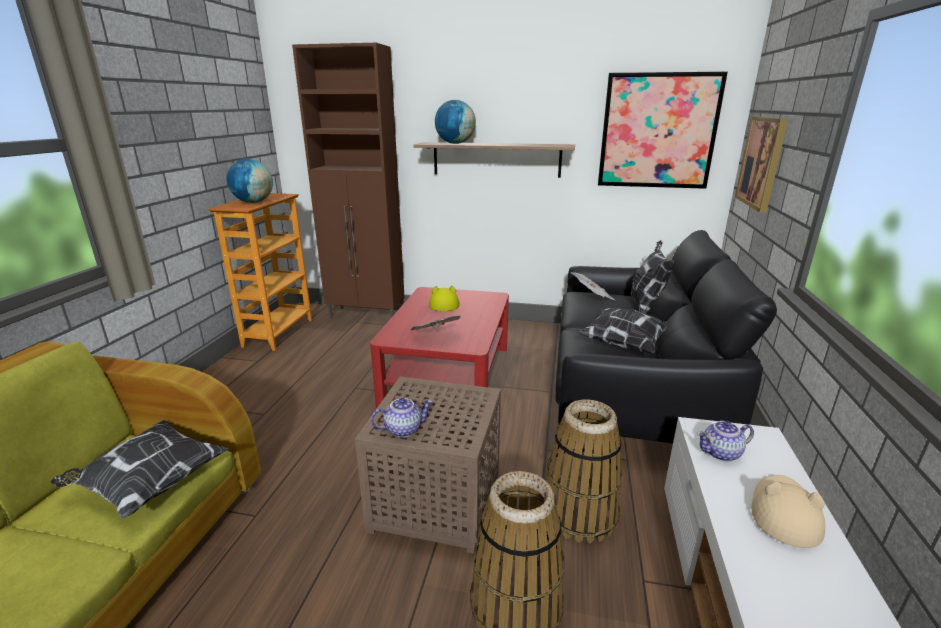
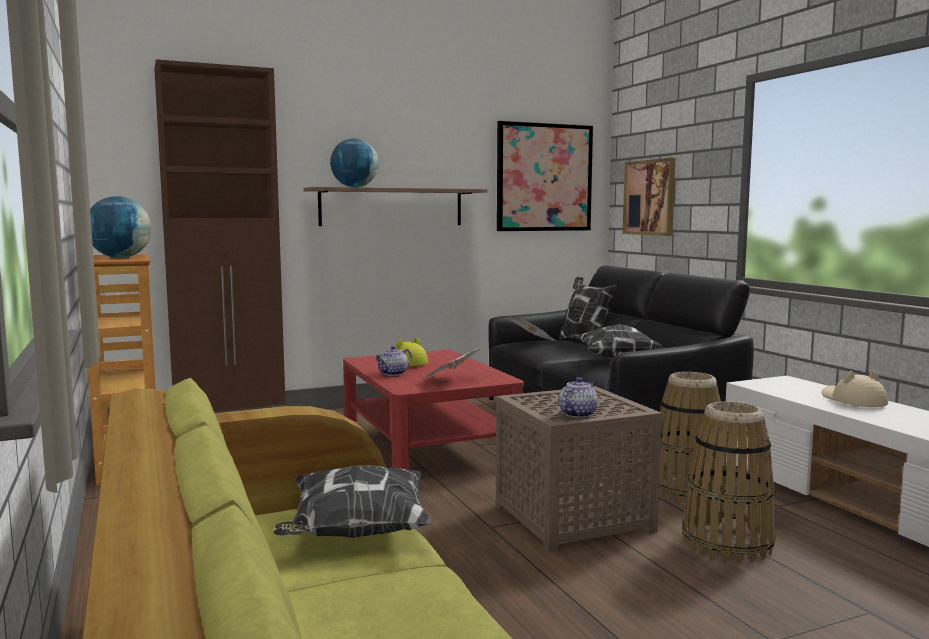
camera: 35 degrees left, 15 degrees down
(721, 454) = (781, 390): teapot -> teapot (394, 374)

